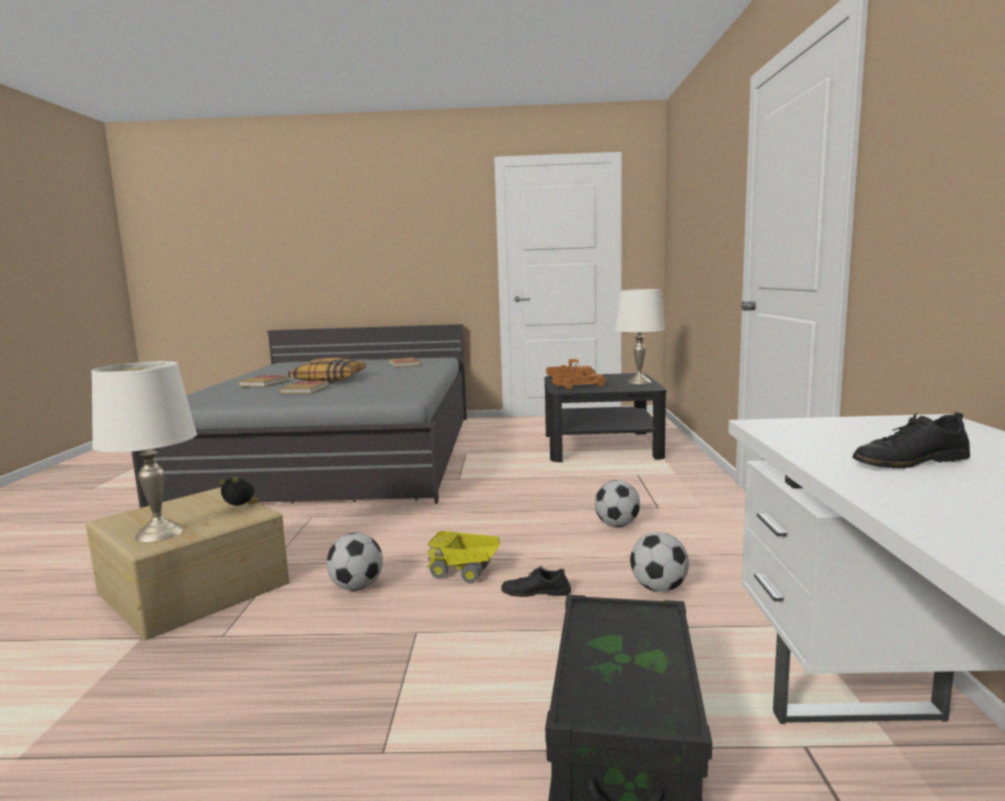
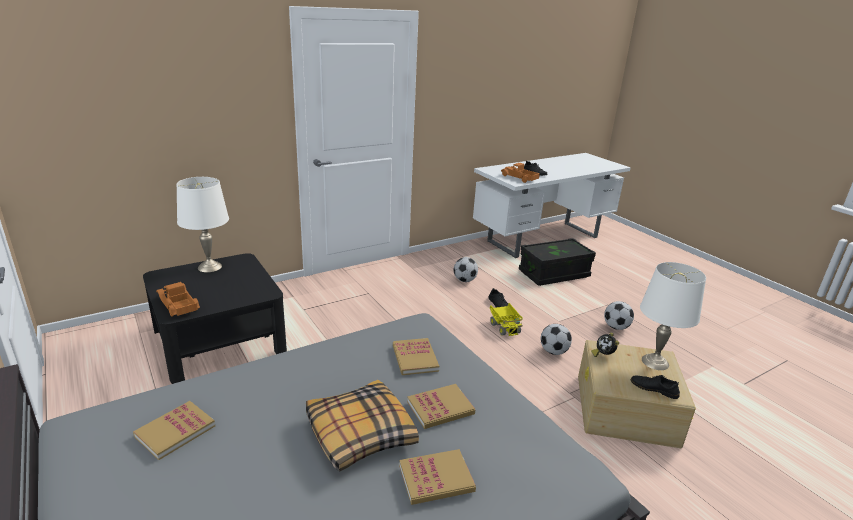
camera: 125 degrees left, 15 degrees up
(150, 512) = (654, 389): none -> black shoe
(364, 390) = (415, 358): none -> book
(579, 386) = (242, 289): toy truck -> toy truck (519, 178)
(617, 525) = (406, 300): football -> football (616, 327)

